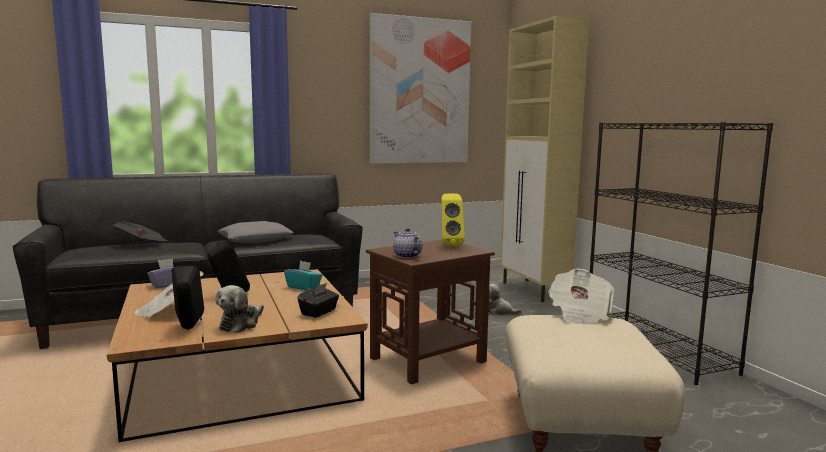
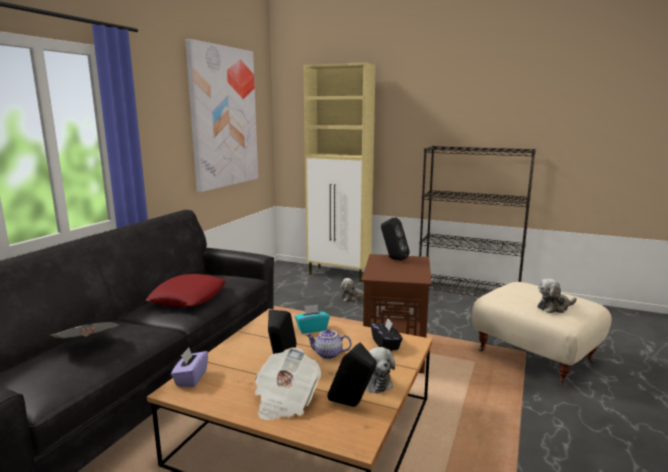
camera: 45 degrees left, 5 degrees up
(256, 239) = (188, 297): grey pillow -> red pillow
(406, 256) = (404, 276): teapot -> teapot (328, 354)
(450, 245) = (393, 259): yellow speaker -> black speaker
(569, 345) = (554, 307): none -> plush toy
(579, 314) = (508, 285): newspaper -> none

